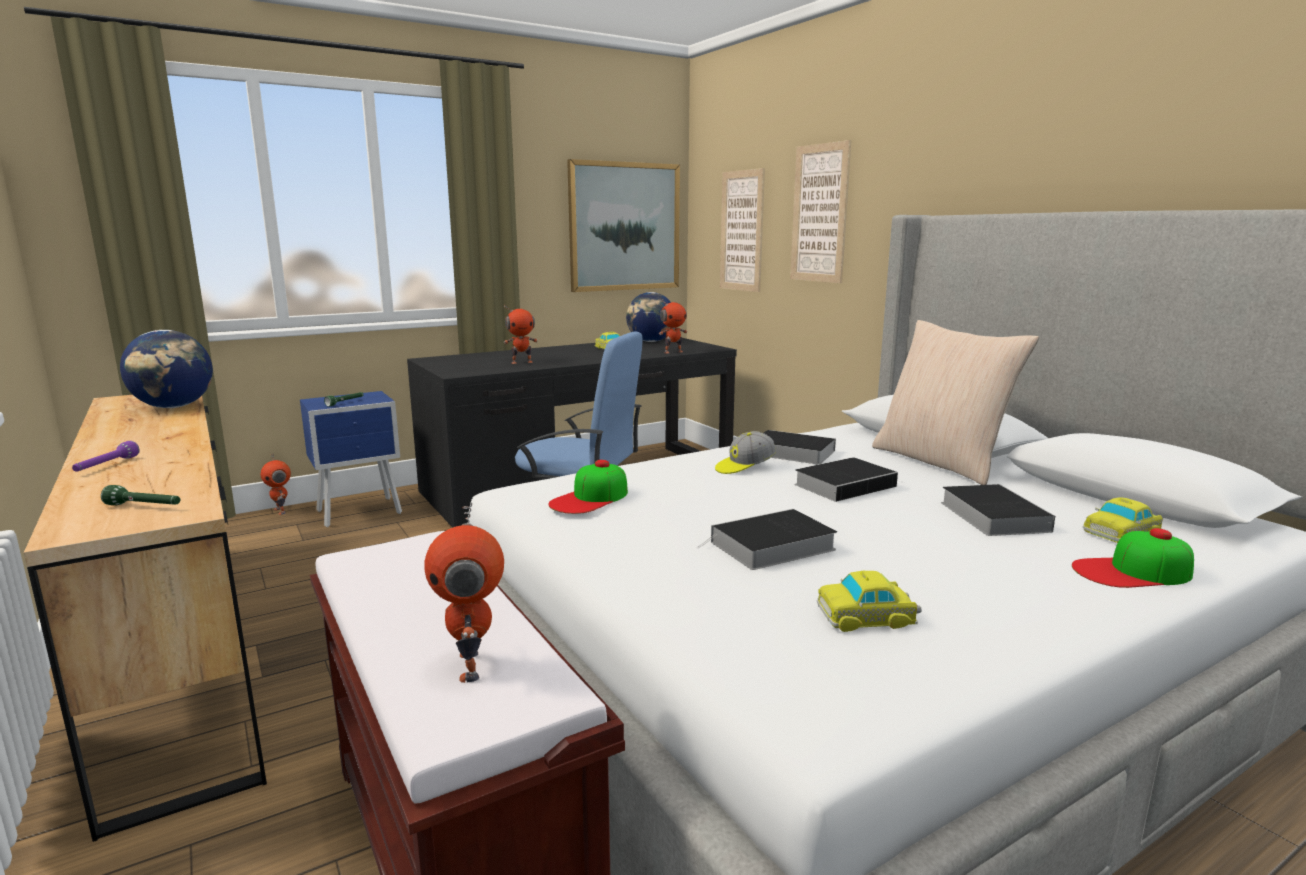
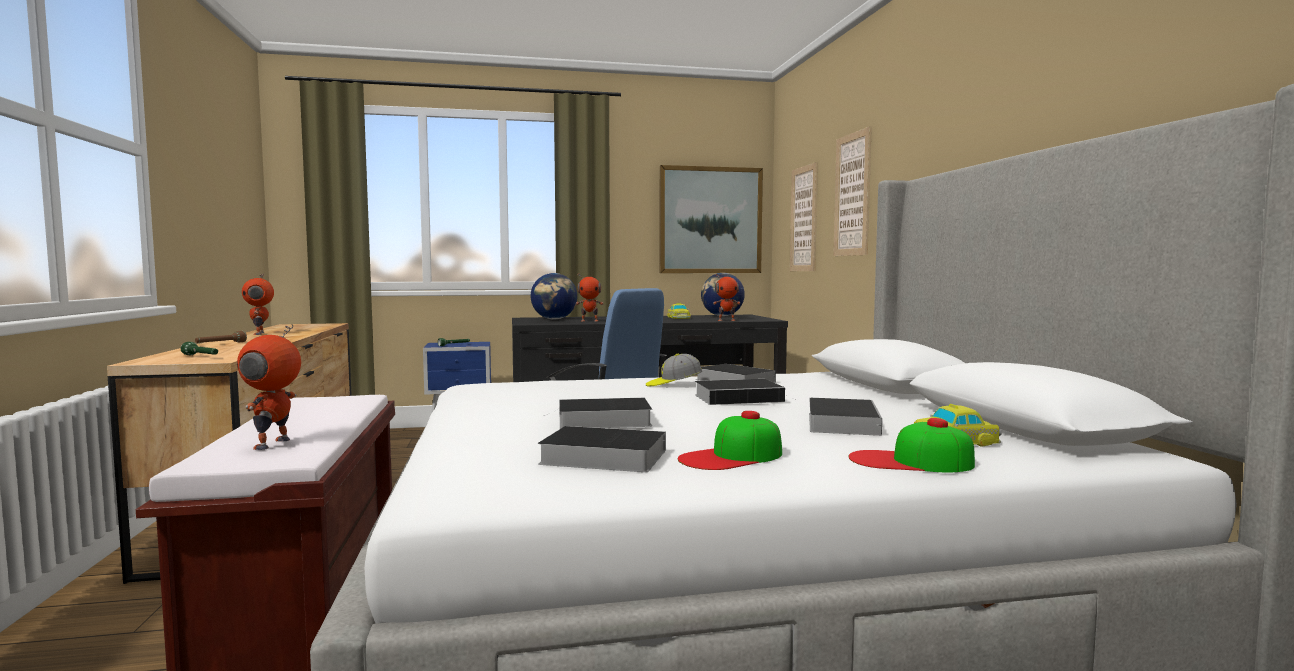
camera: 20 degrees right, 10 degrees down
(106, 466) = (220, 344): purple flashlight -> brown flashlight
(174, 407) = (313, 328): globe -> globe (554, 319)
(281, 511) = (409, 430): toy robot -> toy robot (260, 333)
(590, 498) = (513, 388): cap -> cap (732, 456)
(867, 616) = (599, 457): toy car -> book
(941, 462) = (865, 394): beige pillow -> none

